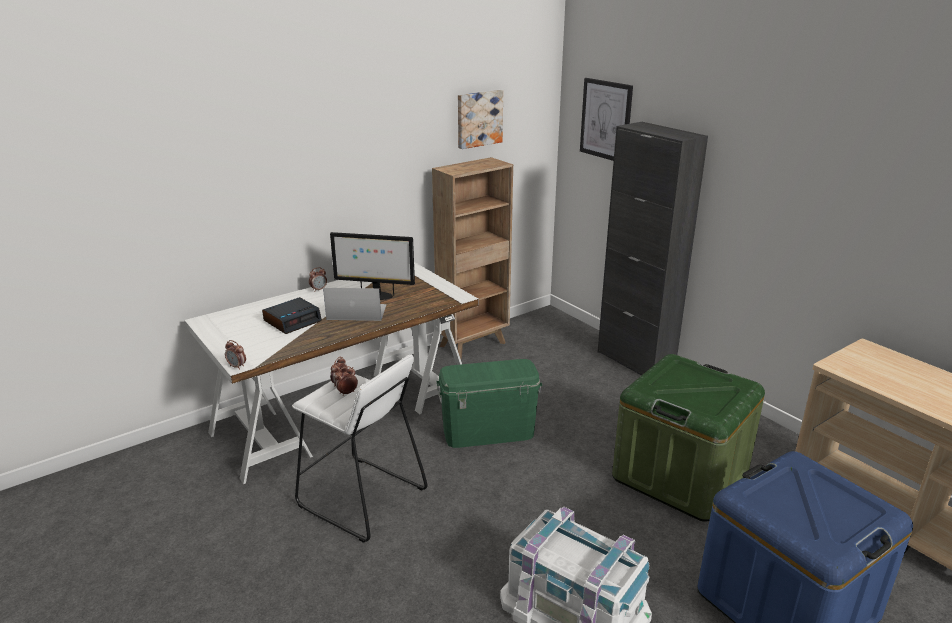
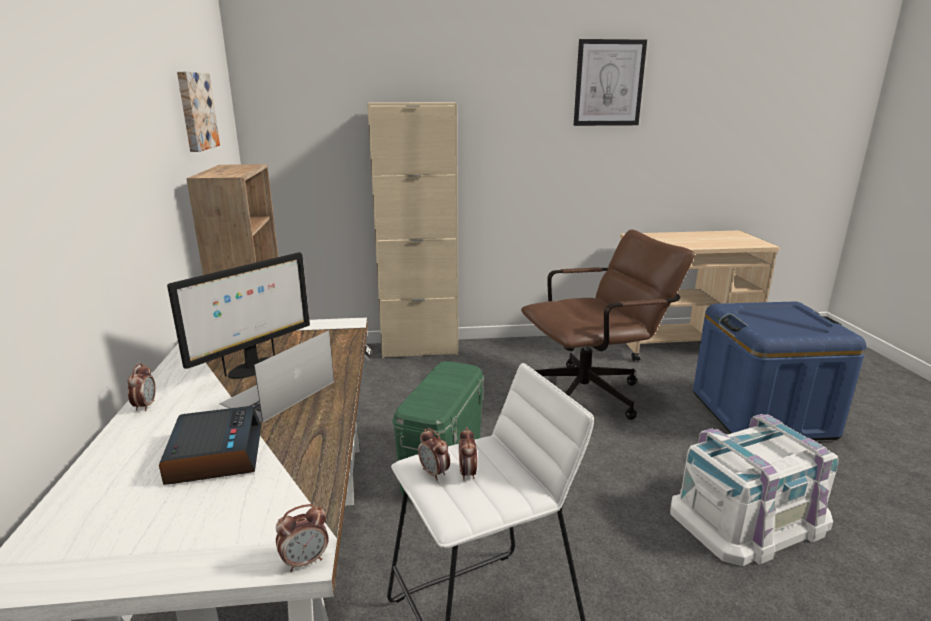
camera: 60 degrees left, 5 degrees down
(606, 120) = (314, 110): picture -> picture (609, 83)
(635, 361) = (419, 349): black cabinet -> beige cabinet
(680, 475) = (593, 393): green storage box -> brown office chair

